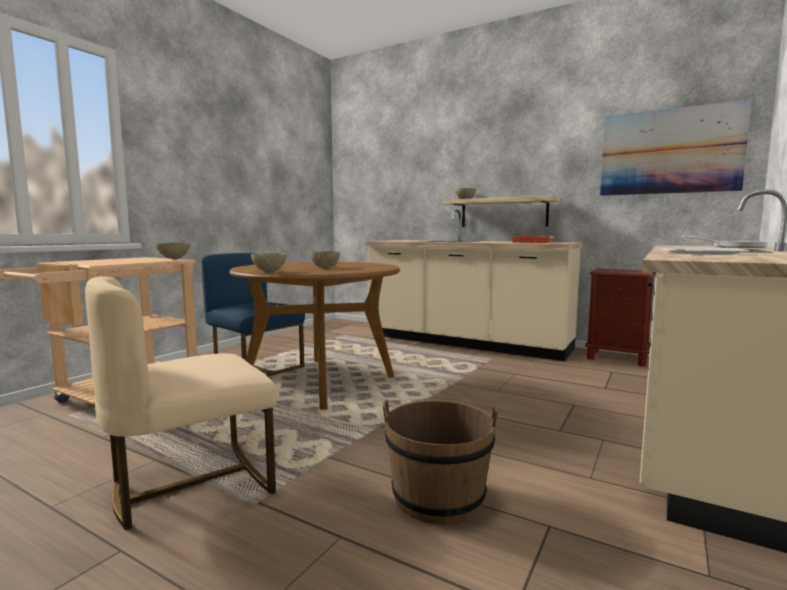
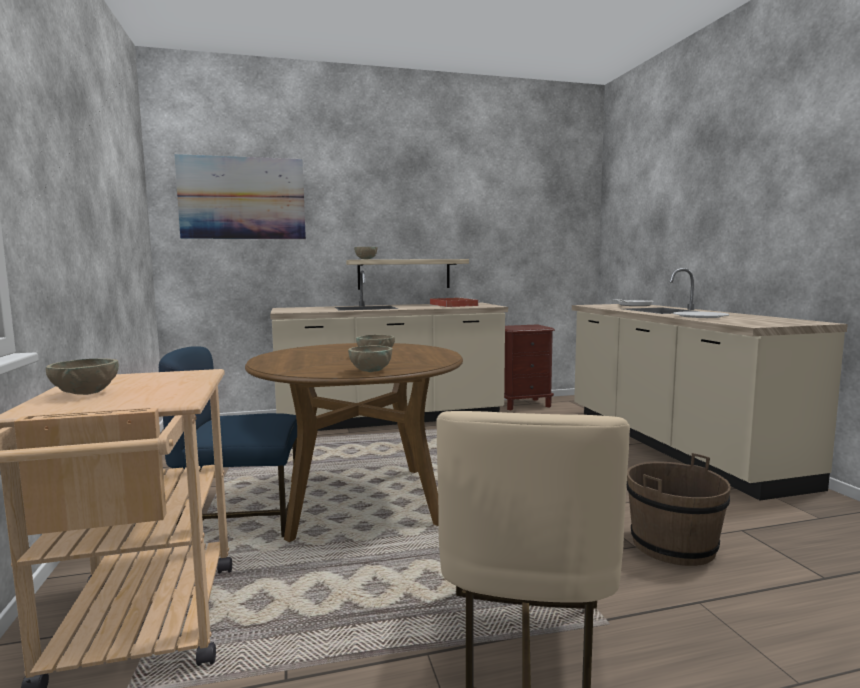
camera: 45 degrees left, 0 degrees up
(174, 259) = (191, 372): beige bowl -> beige bowl (86, 394)
(669, 152) = (541, 224): picture -> picture (242, 198)

